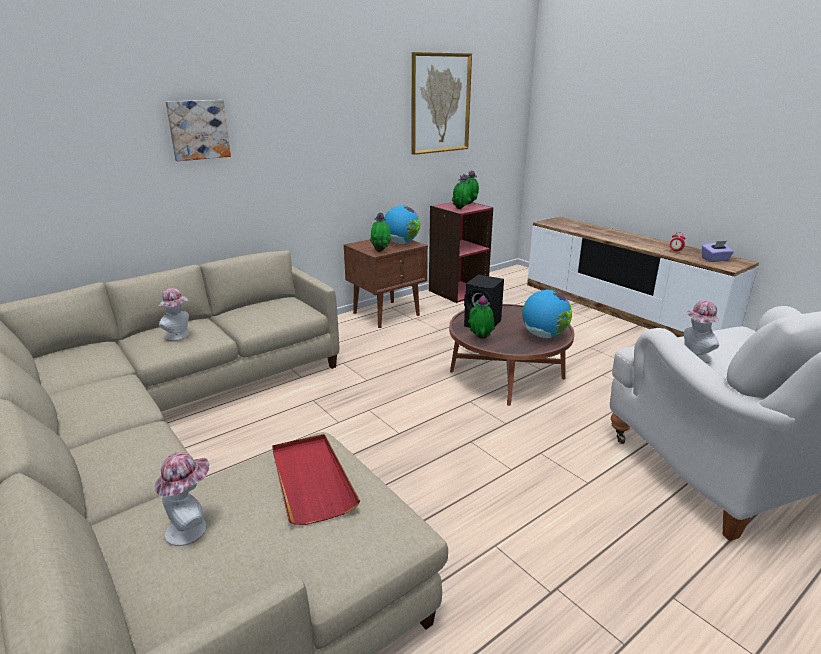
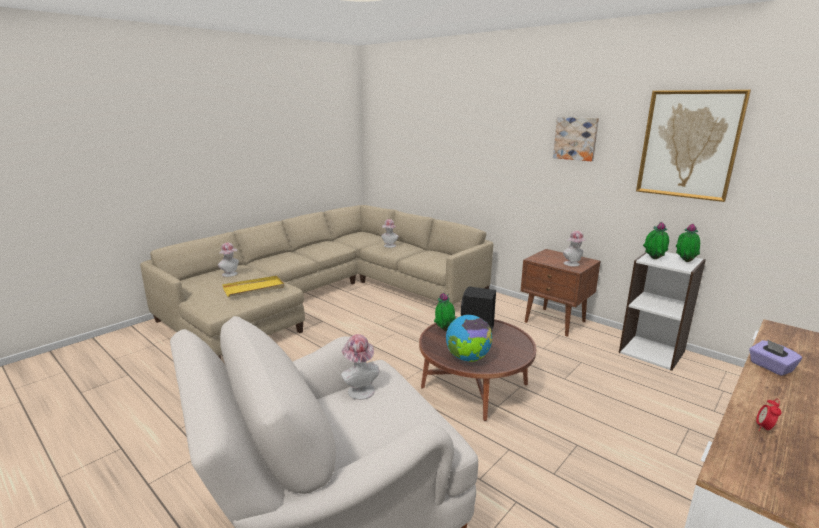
camera: 80 degrees right, 5 degrees down
(198, 130) = (465, 142): picture -> picture (576, 138)
(311, 480) = (254, 288): red tray -> yellow tray
(381, 251) = (541, 260): potted plant -> none
(401, 243) = (573, 264): globe -> hat
(457, 291) = (652, 351): red bookcase -> white bookcase
(715, 260) = (763, 469): purple tissue box -> purple tissue box (770, 367)

